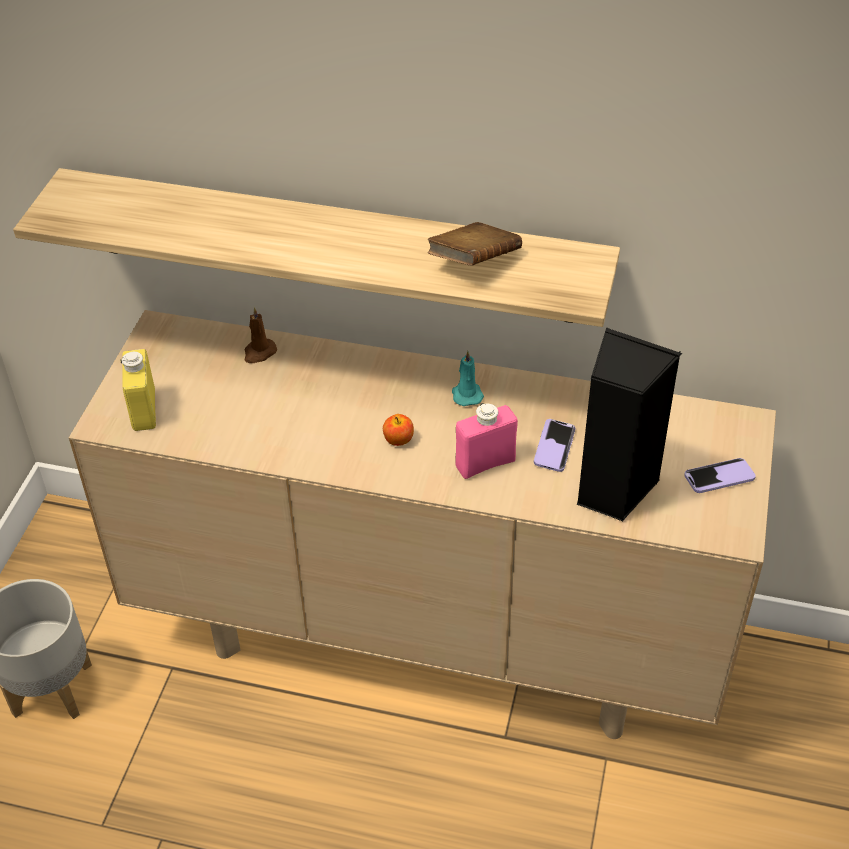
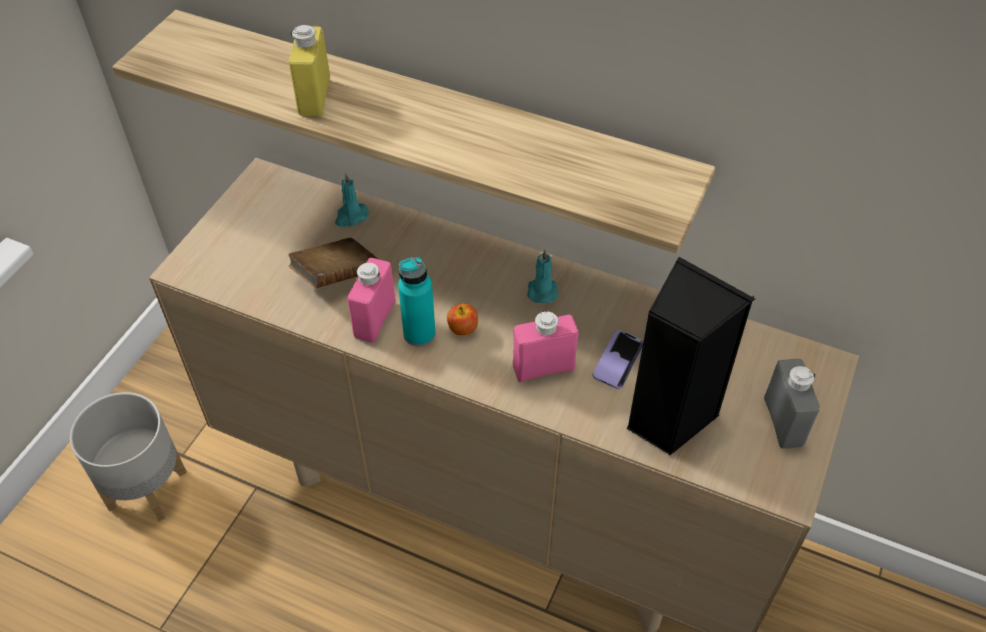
camera: 10 degrees right, 5 degrees up
(144, 410) = (226, 260): yellow bottle -> yellow bottle (314, 97)
(259, 353) = (351, 216): brown candle -> turquoise candle
(309, 443) = (375, 319): none -> pink bottle
(357, 450) = (419, 334): none -> turquoise bottle
(474, 262) = (556, 162): brown book -> brown book (336, 276)
(719, 477) = (783, 422): phone -> grey bottle

